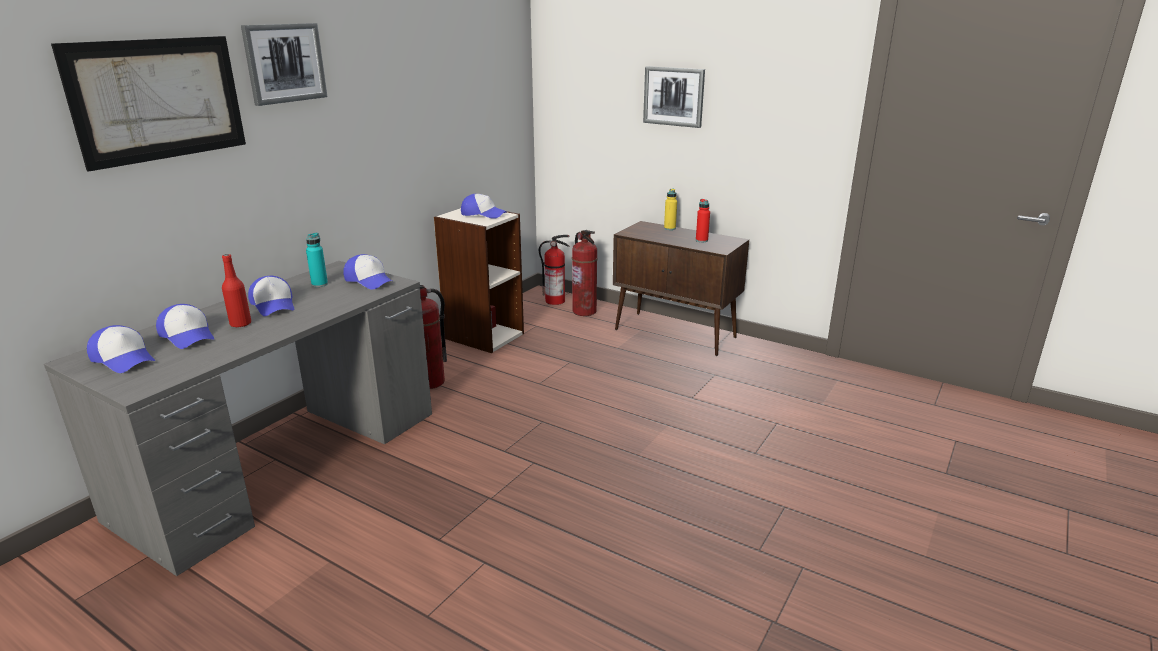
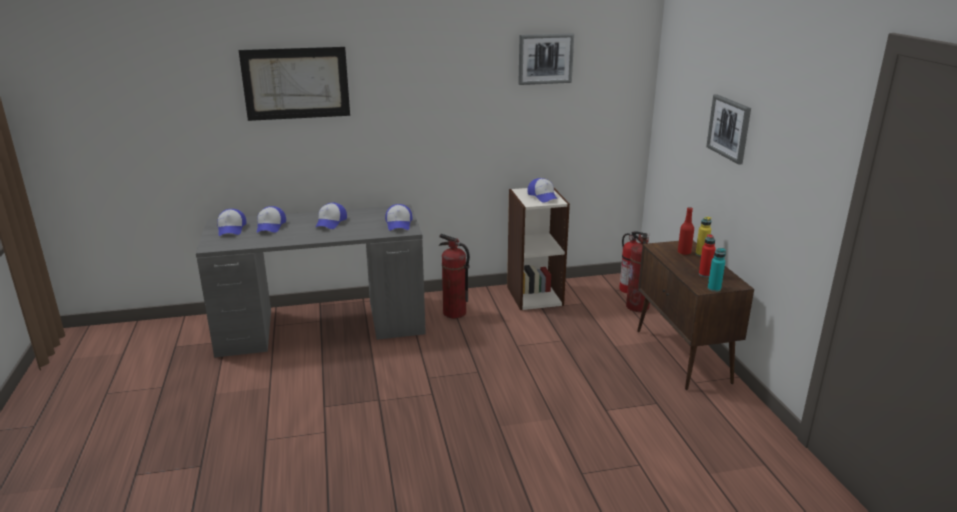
camera: 45 degrees right, 0 degrees up
(240, 324) = (299, 228): red bottle -> red bottle (684, 252)
(284, 63) = (388, 64): picture -> picture (545, 59)
(319, 284) = (372, 217): turquoise bottle -> turquoise bottle (714, 288)

